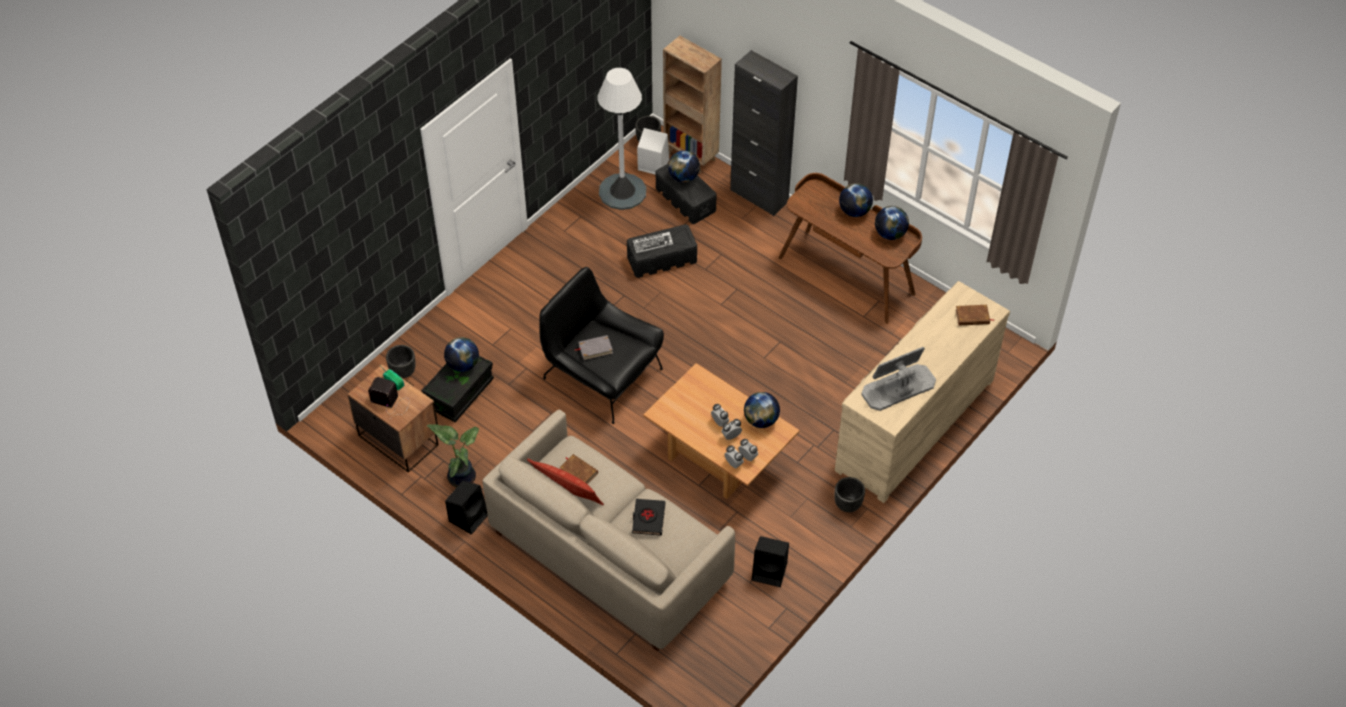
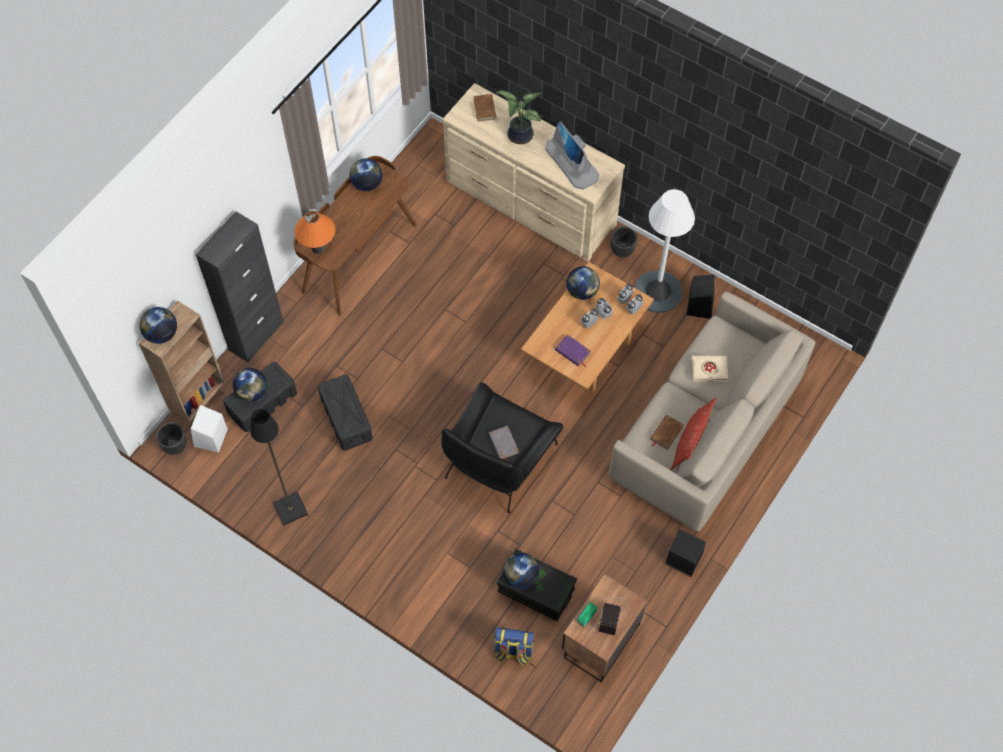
camera: 95 degrees left, 10 degrees up
(403, 371) = (513, 652): black planter -> backpack
(461, 476) = (637, 573): potted plant -> potted plant (518, 136)
(574, 218) = (290, 508): none -> black floor lamp
(622, 192) = (251, 464): white floor lamp -> white floor lamp (658, 291)
(648, 518) = (709, 370): black book -> beige book
(652, 244) = (347, 414): keyboard -> none
(687, 405) = (572, 352): none -> purple book
(813, 195) = (318, 248): none -> orange table lamp
(854, 211) = (338, 213): globe -> globe (162, 334)

